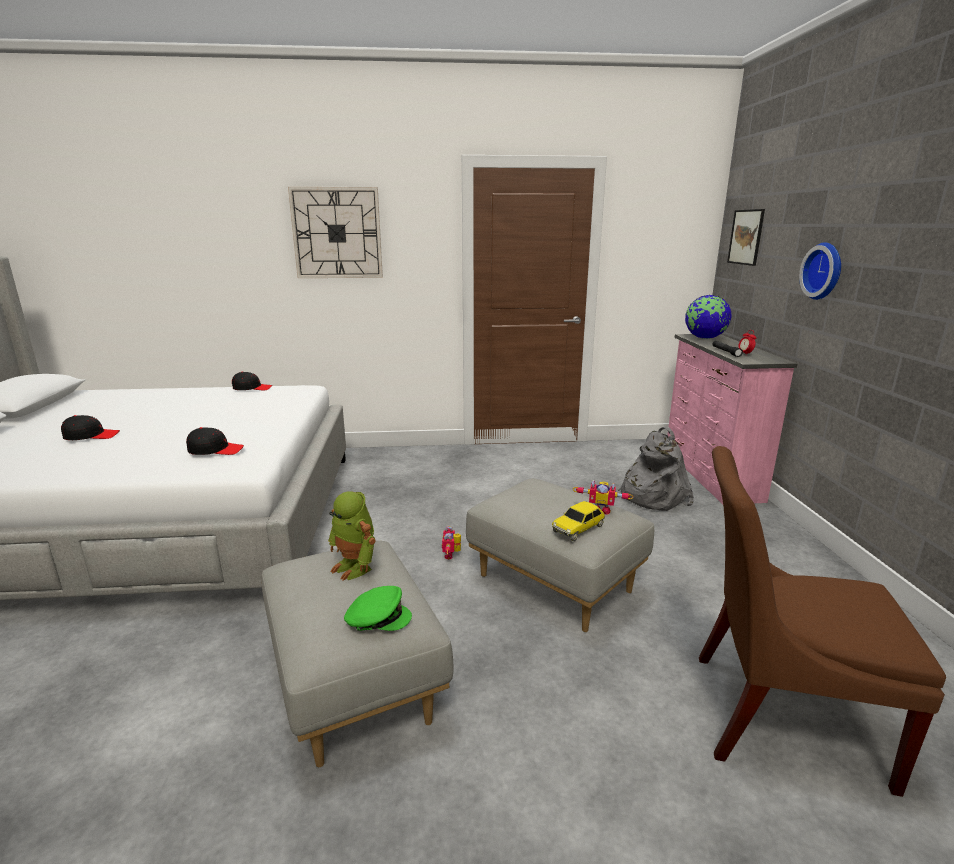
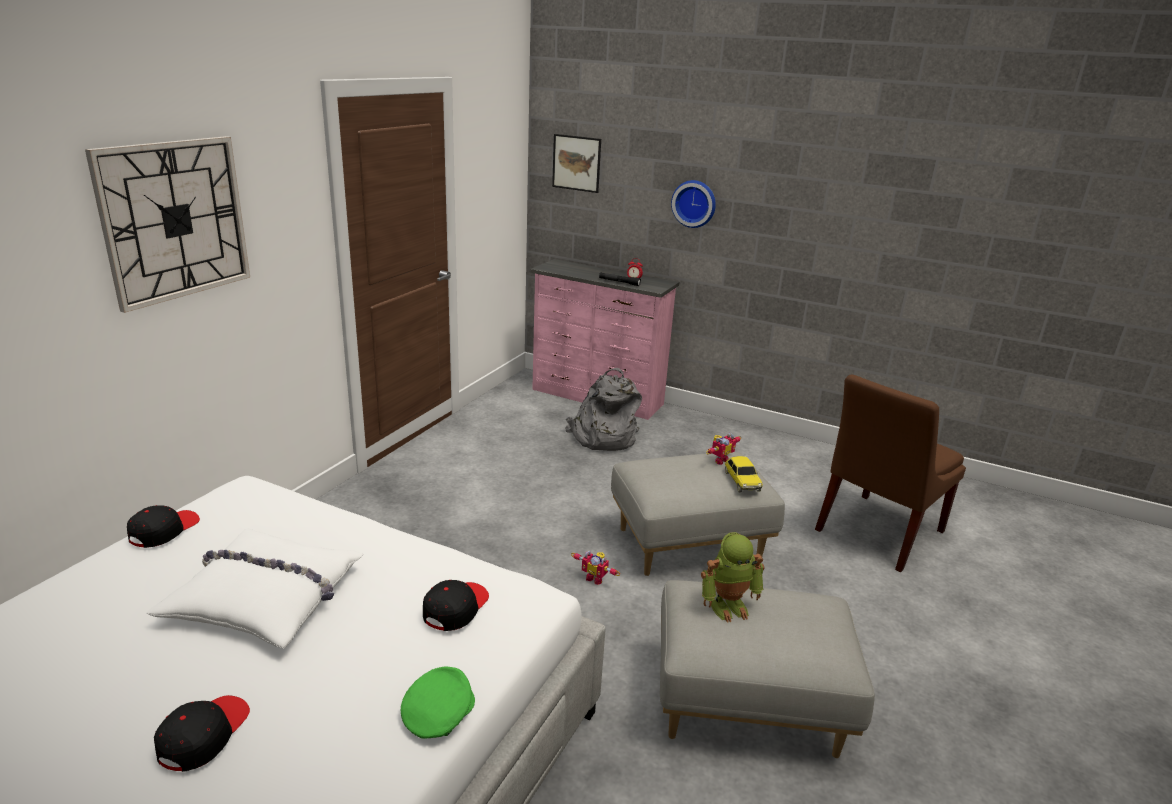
camera: 60 degrees left, 5 degrees up
(206, 417) = (266, 598): none -> white pillow
(377, 618) = (816, 616): green cap -> green cap (438, 713)
(704, 338) = (564, 268): globe -> none

